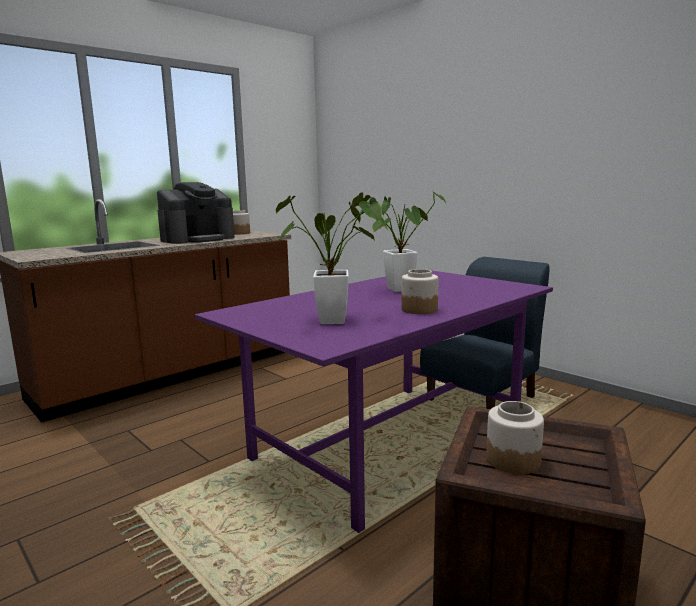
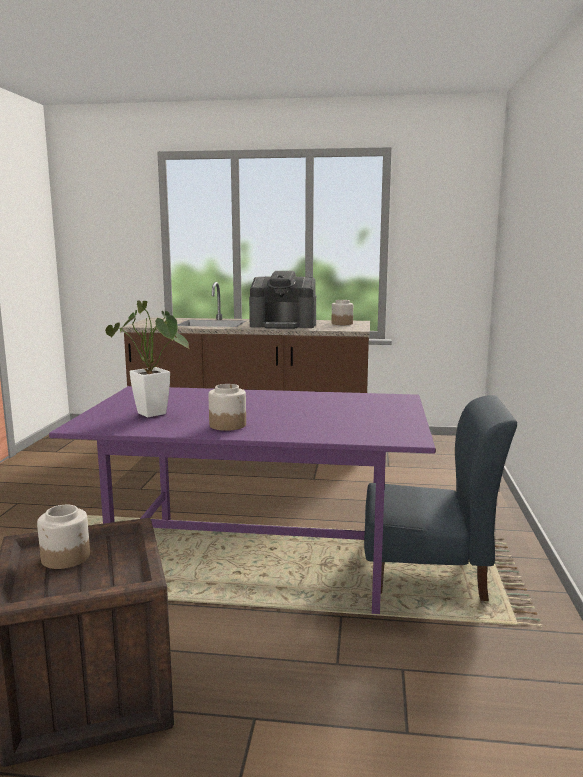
camera: 50 degrees right, 0 degrees up
(393, 290) = (294, 405): potted plant -> none

